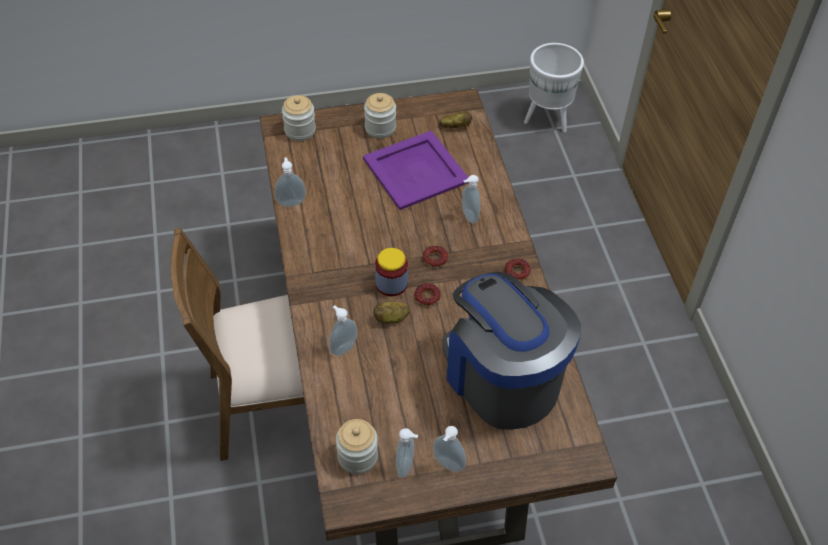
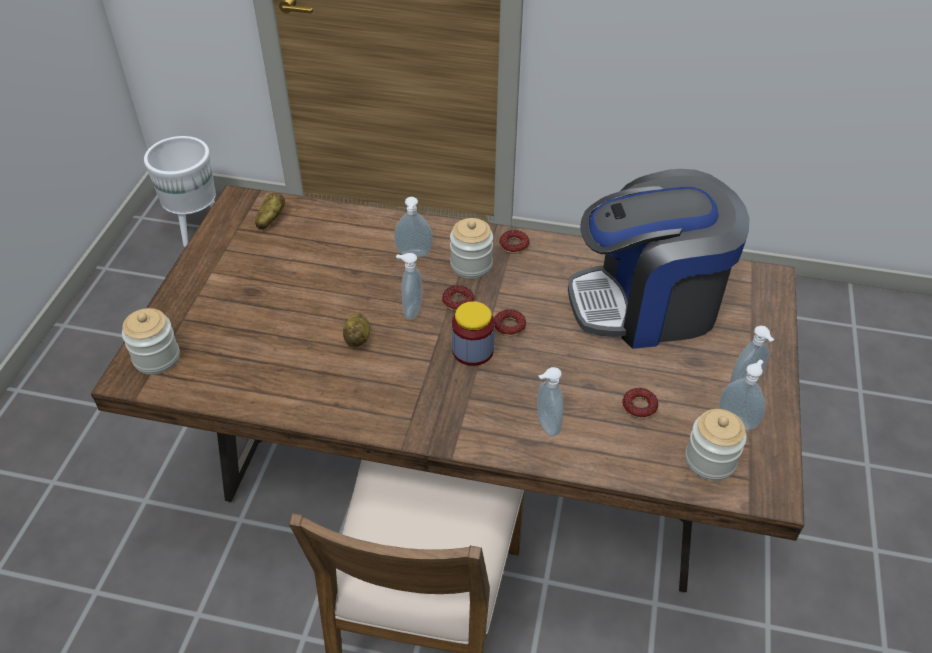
camera: 65 degrees left, 5 degrees down
(291, 202) = (277, 405): soap dispenser -> soap dispenser (411, 310)
(380, 128) = (219, 281): jar -> jar (471, 265)
(389, 399) = (639, 406): none -> donut
(391, 318) = (524, 367): potato -> potato (358, 338)
(414, 170) = (311, 274): purple tray -> none

